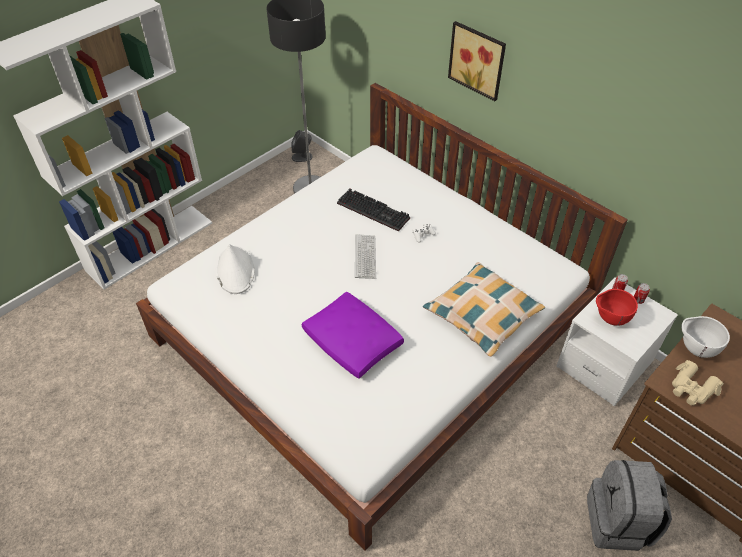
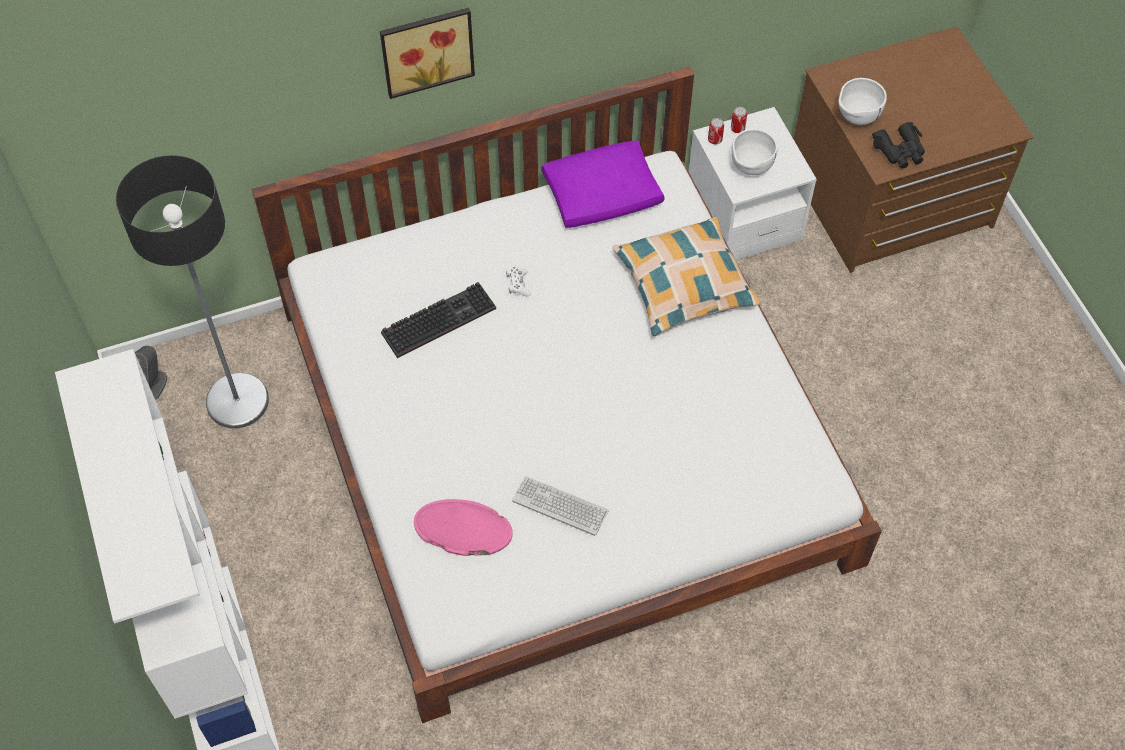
camera: 65 degrees left, 10 degrees up
(235, 270) = (462, 529): white hat -> pink hat
(353, 342) = (658, 435): purple pillow -> purple pillow (603, 194)
(365, 257) = (523, 365): keyboard -> keyboard (560, 506)
(609, 319) = (750, 169): red bowl -> white bowl
(618, 522) = (932, 315): grey backpack -> none
(691, 388) = (900, 151): beige binoculars -> black binoculars

